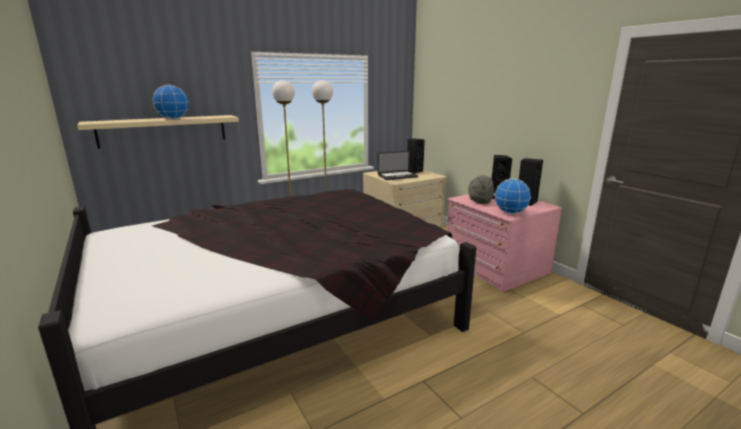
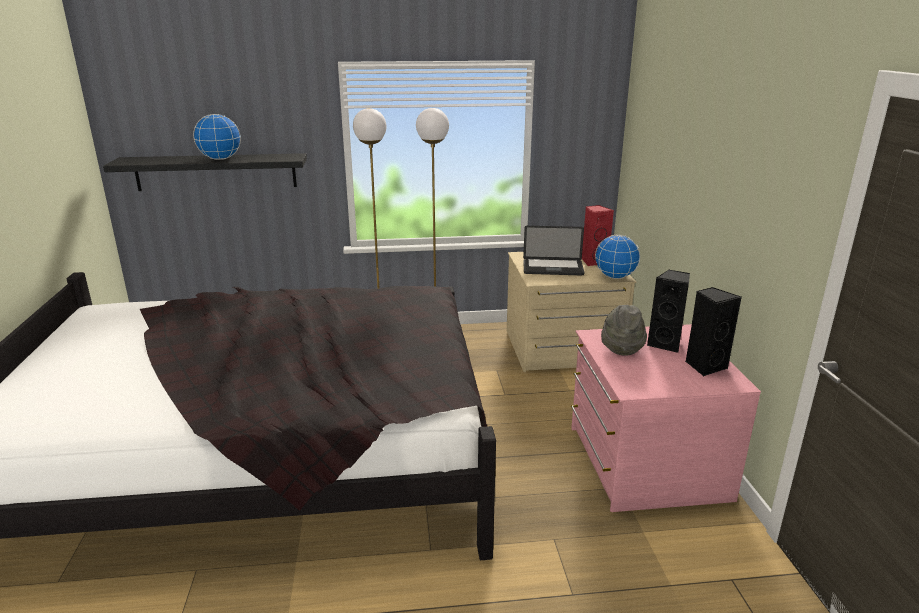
camera: 25 degrees right, 5 degrees up
(163, 130) = (216, 172): beige shelf -> black shelf
(414, 171) = (593, 261): black speaker -> red speaker
(510, 212) = (643, 383): globe -> globe (615, 277)

